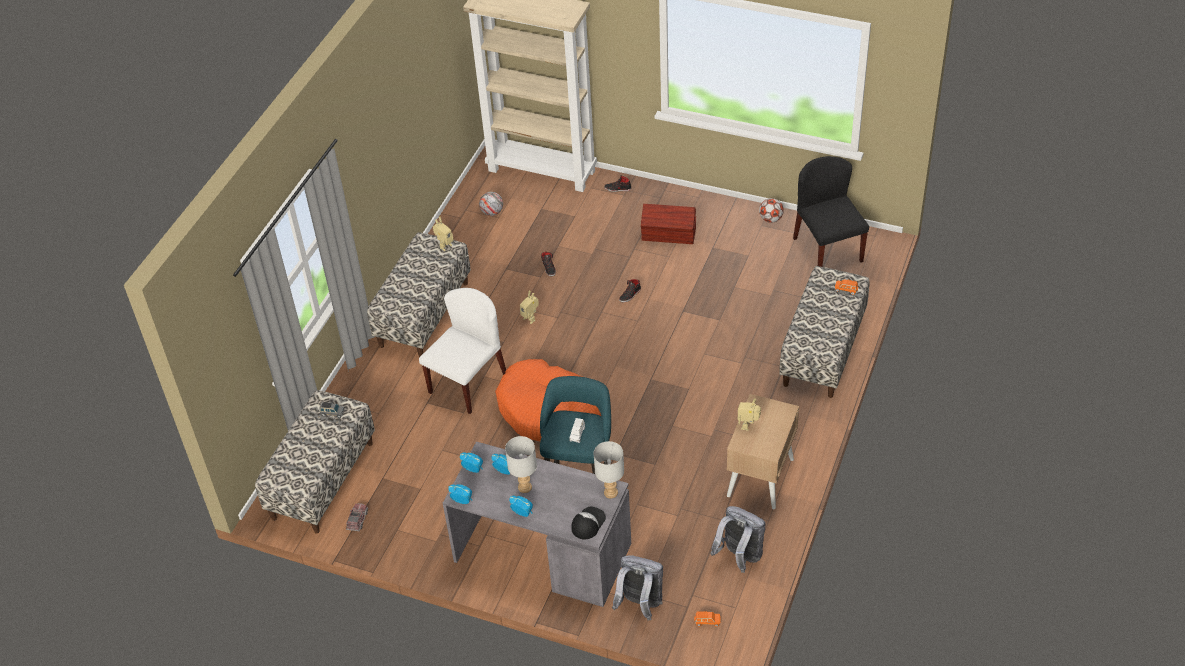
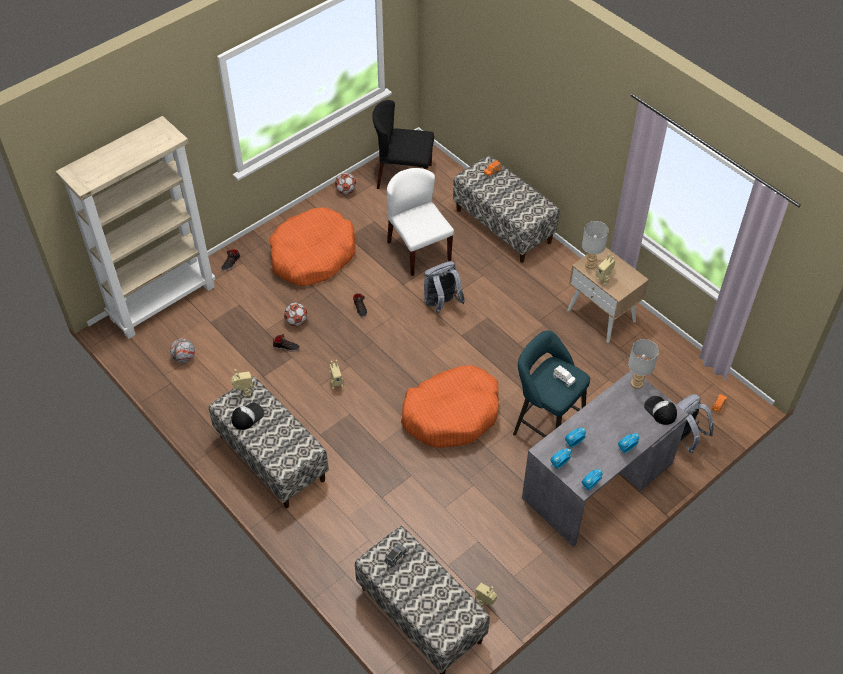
camera: 65 degrees left, 5 degrees up
(357, 520) = (485, 603): toy truck -> toy robot
(420, 259) = (247, 416): none -> cap
(468, 383) = (379, 458): white chair -> white chair (418, 250)
(524, 487) = (599, 436): grey table lamp -> grey table lamp (589, 264)
(582, 261) = (296, 321): none -> football
(669, 235) = (312, 256): brown storage box -> orange dog bed
(739, 557) = (669, 361): grey backpack -> grey backpack (441, 304)

